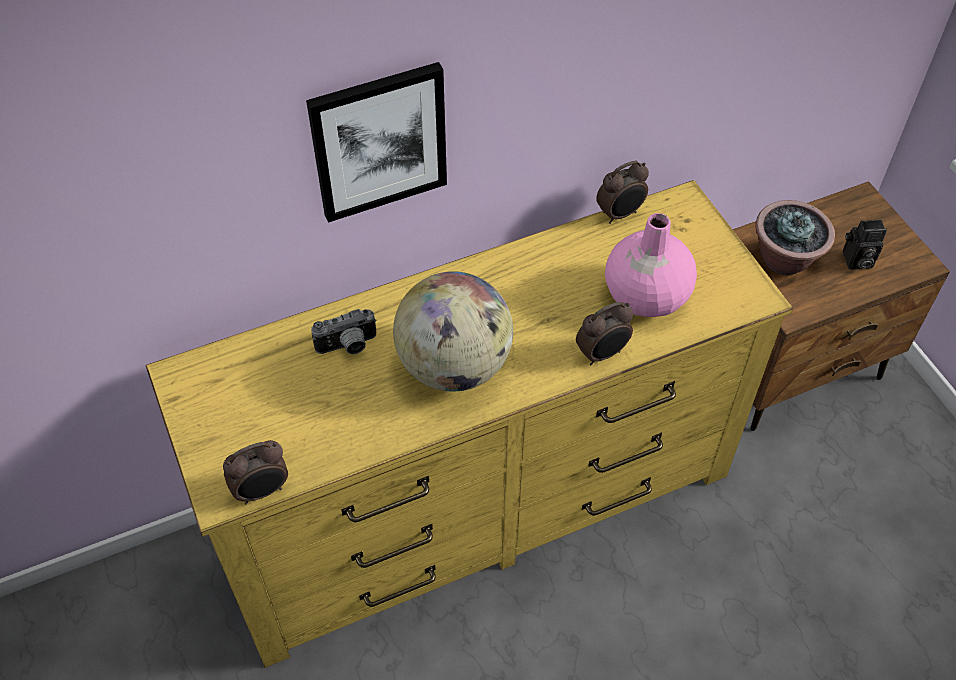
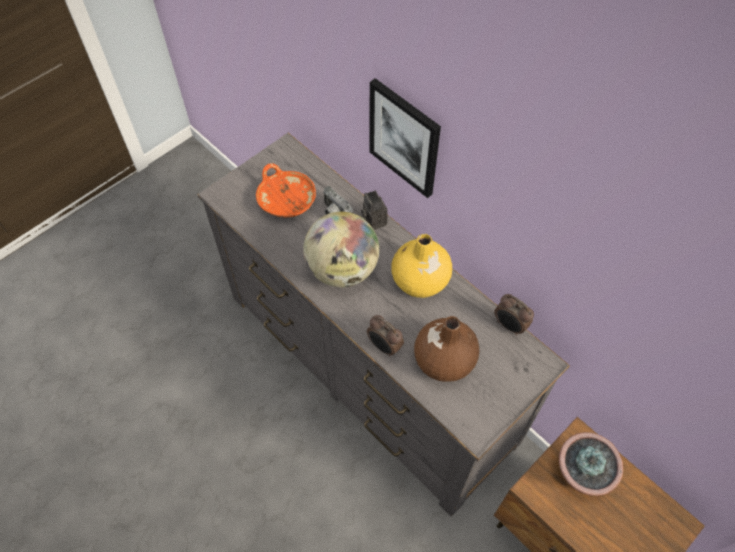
camera: 70 degrees right, 5 degrees up
(262, 491) = (227, 210): alarm clock -> none
(287, 403) = (286, 200): none -> orange bowl
(476, 502) = (369, 367): yellow dresser -> grey dresser
(513, 282) = (420, 280): none -> yellow vase
(645, 295) = (444, 359): pink vase -> brown vase
(856, 261) = (608, 530): camera -> camera (373, 221)

